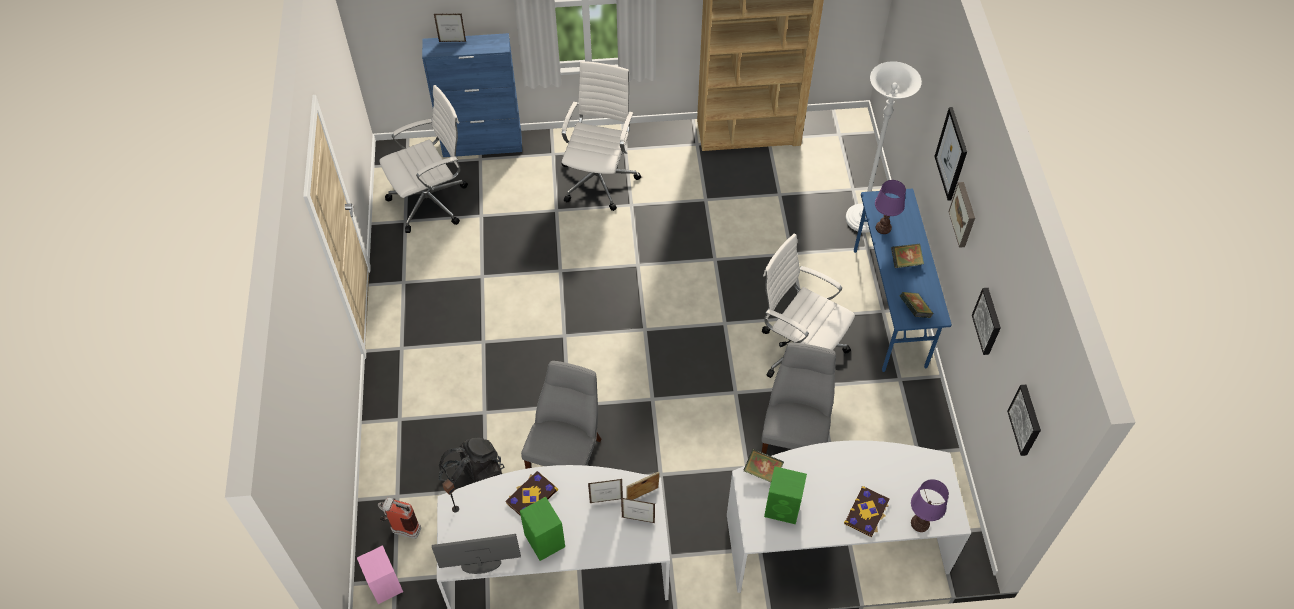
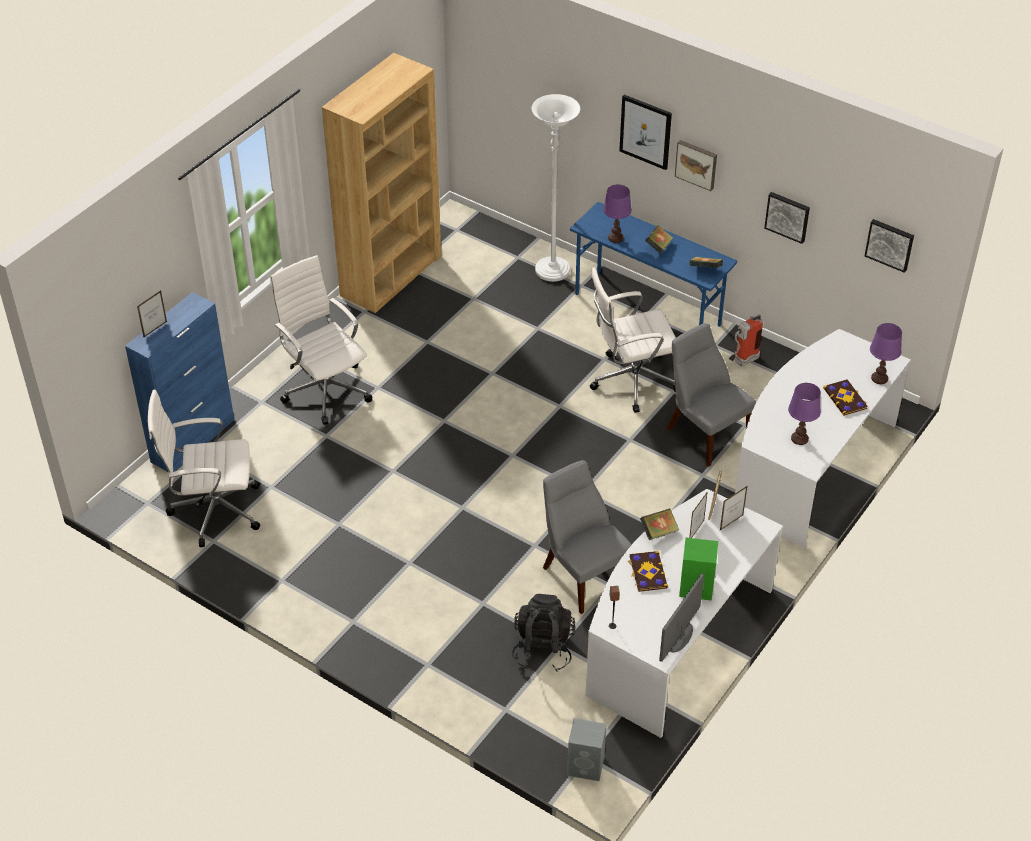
camera: 50 degrees left, 10 degrees down
(385, 586) = (586, 766): pink speaker -> grey speaker
(401, 529) = (541, 724): fire extinguisher -> fire extinguisher (742, 362)
(431, 201) = (213, 510): white office chair -> white office chair turned 105 degrees counterclockwise
(762, 471) = (758, 430): book -> book (659, 532)
(783, 508) = (799, 438): green speaker -> purple table lamp

